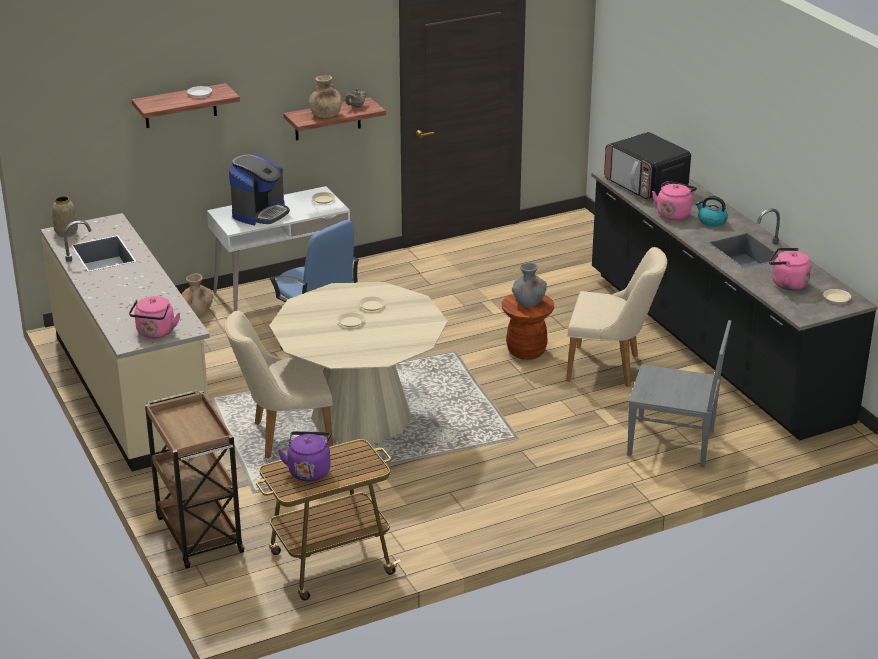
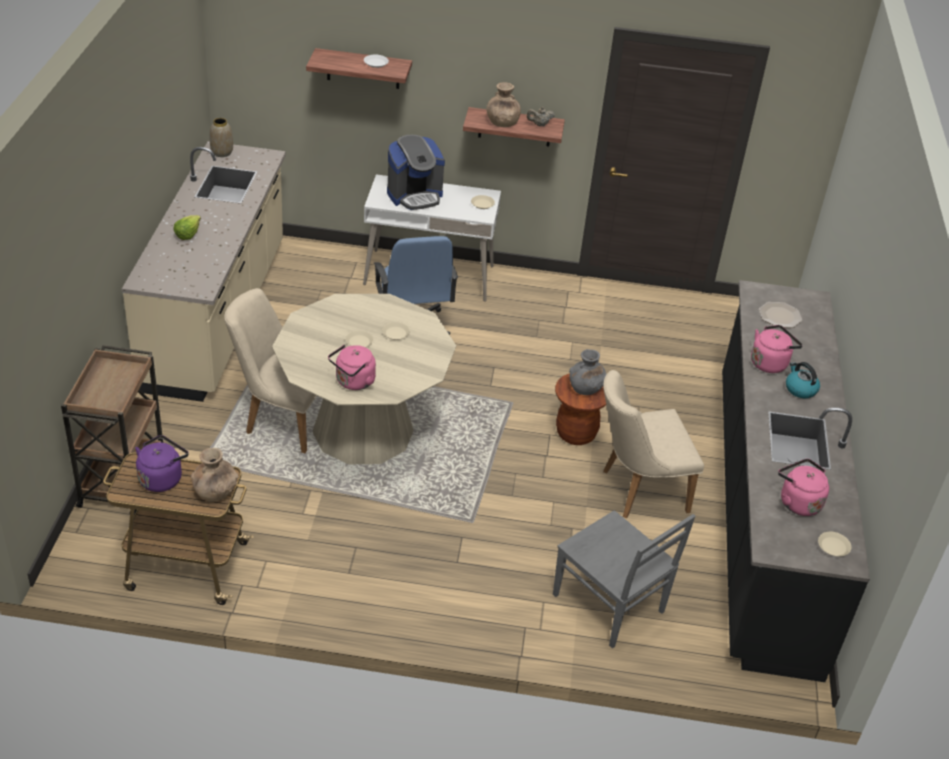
camera: 30 degrees right, 10 degrees up
(120, 298) = (187, 234): none -> lettuce
(155, 333) = (173, 281): pink kettle -> pink kettle (353, 382)
(197, 311) = (344, 263): brown vase -> brown vase (215, 492)
(611, 368) = (636, 490): beige chair -> beige chair turned 120 degrees clockwise
(646, 184) = (780, 316): microwave -> plate

